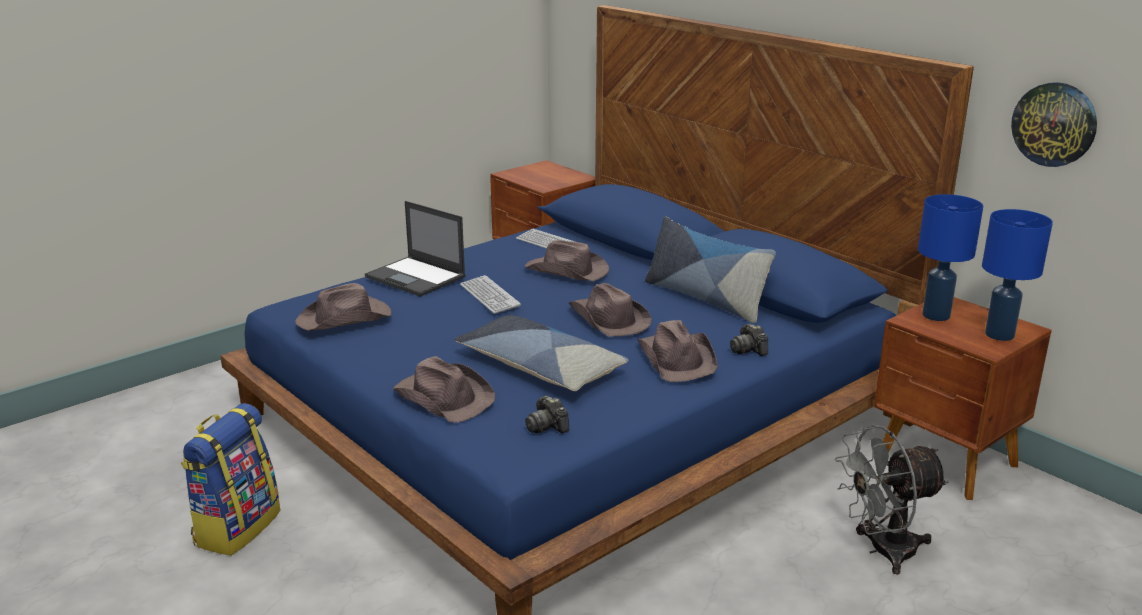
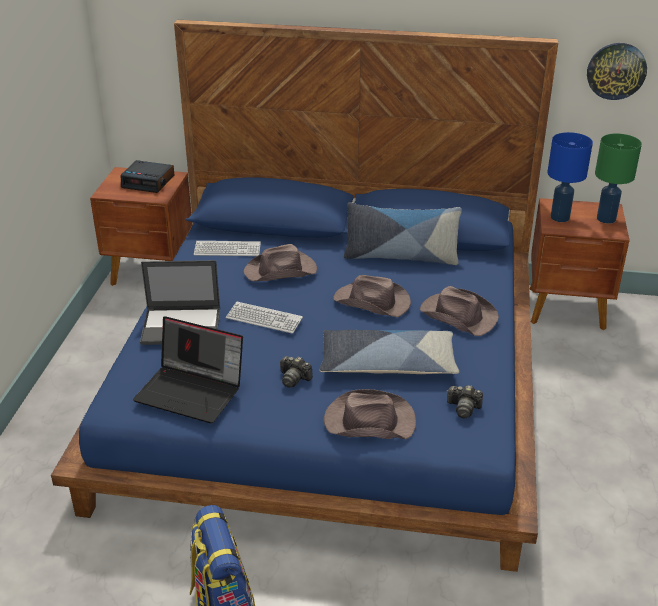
camera: 40 degrees left, 10 degrees up
(345, 318) = (192, 391): brown hat -> laptop
(555, 176) = (149, 182): none -> alarm clock
(748, 350) = (483, 288): camera -> camera (294, 378)
(882, 551) = (606, 386): grey fan -> none
(999, 335) = (606, 219): blue table lamp -> green table lamp

